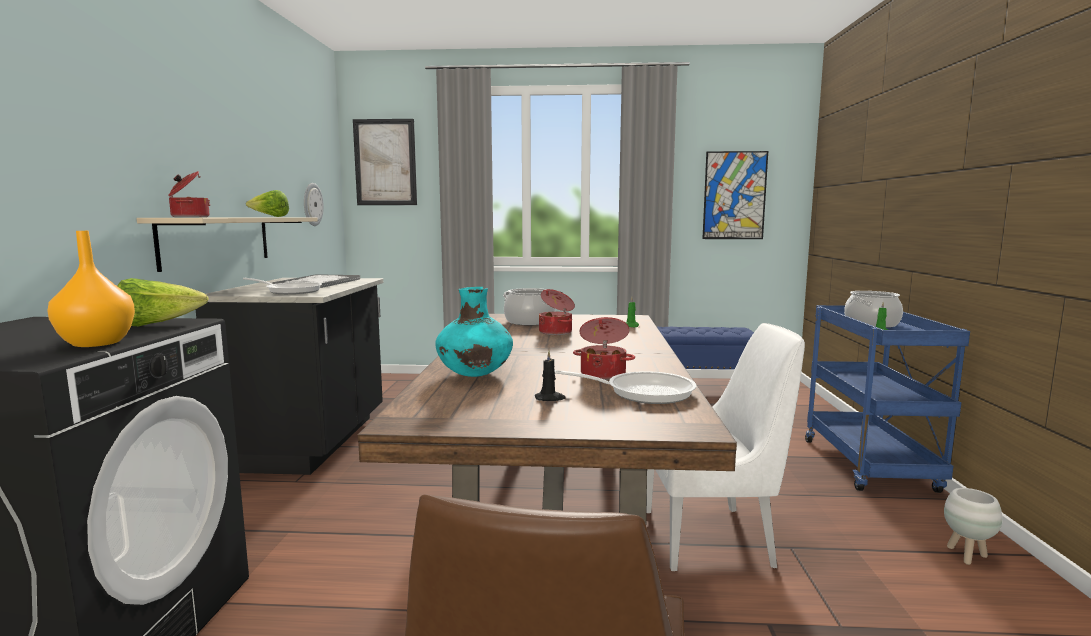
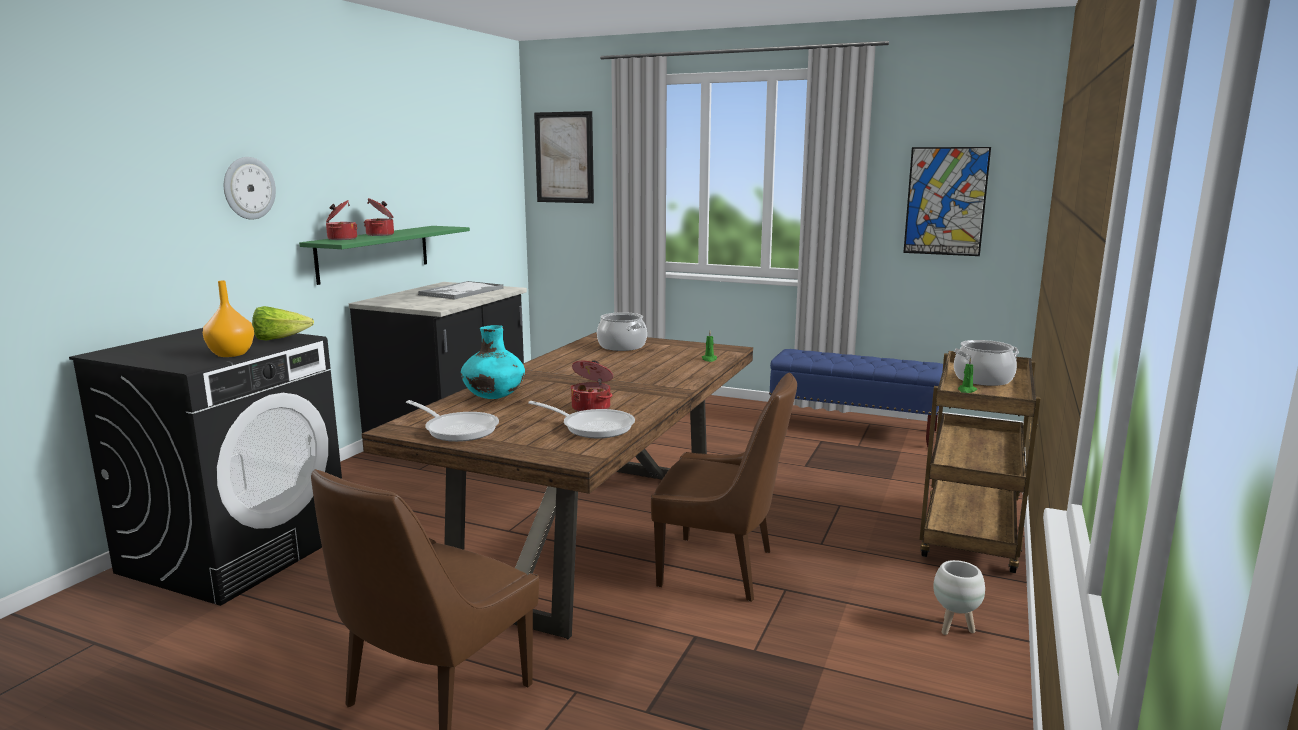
camera: 20 degrees right, 5 degrees up
(217, 240) = (374, 253): beige shelf -> green shelf
(270, 217) = (422, 229): lettuce -> none
(290, 291) = (424, 302): frying pan -> frying pan (458, 429)
(312, 204) = (483, 206): wall clock -> wall clock (248, 188)
(550, 398) = (517, 423): black candle -> none
(556, 332) = (626, 361): cooking pot -> cooking pot (381, 234)
(711, 537) = (721, 569): white chair -> brown chair
(870, 467) = (971, 537): blue cart -> brown cart

